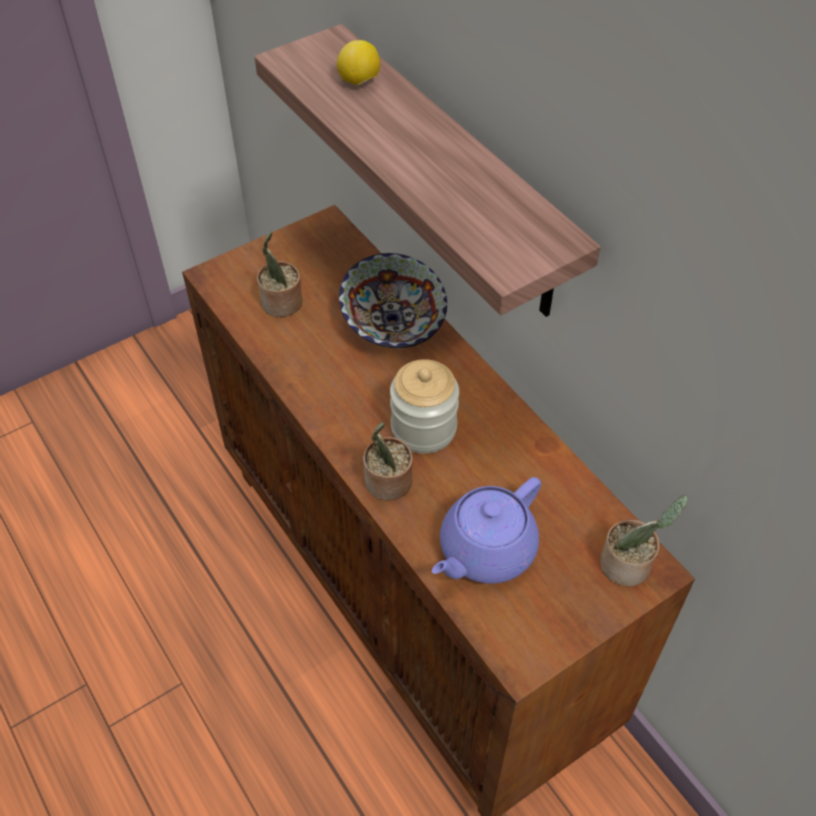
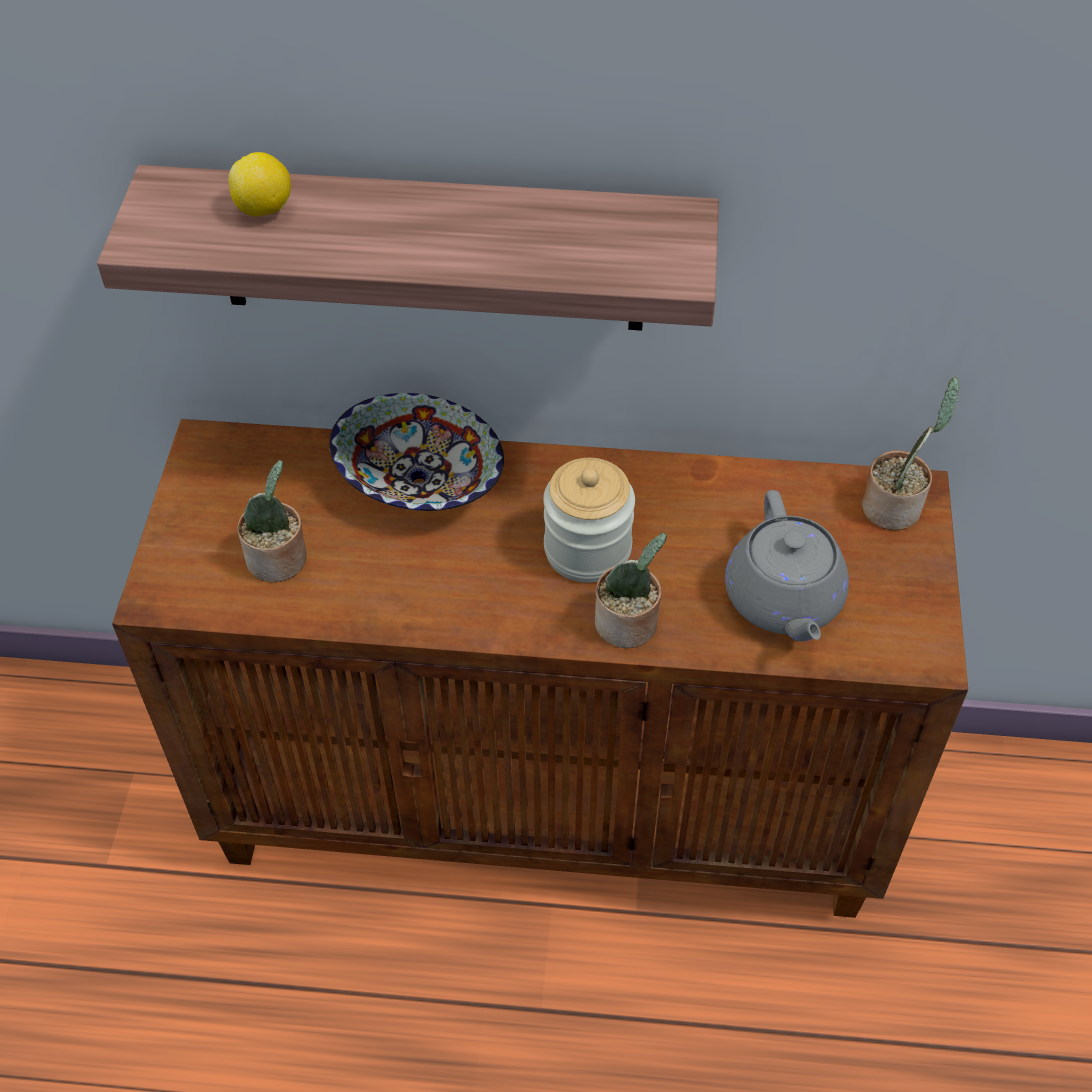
camera: 50 degrees left, 0 degrees up
(485, 551) = (783, 600): purple teapot -> grey teapot

